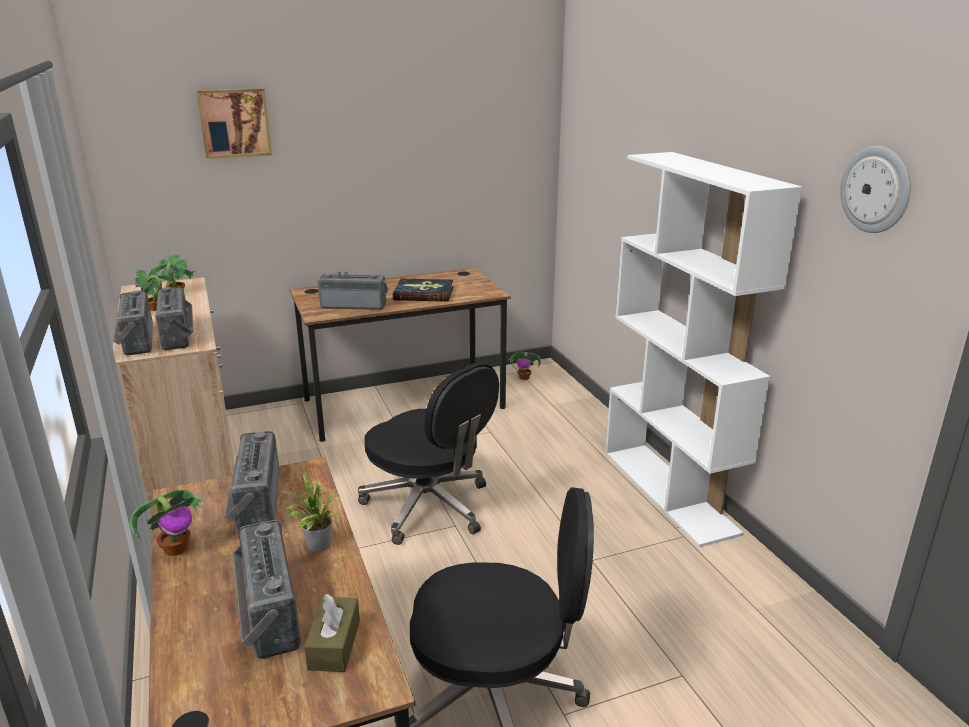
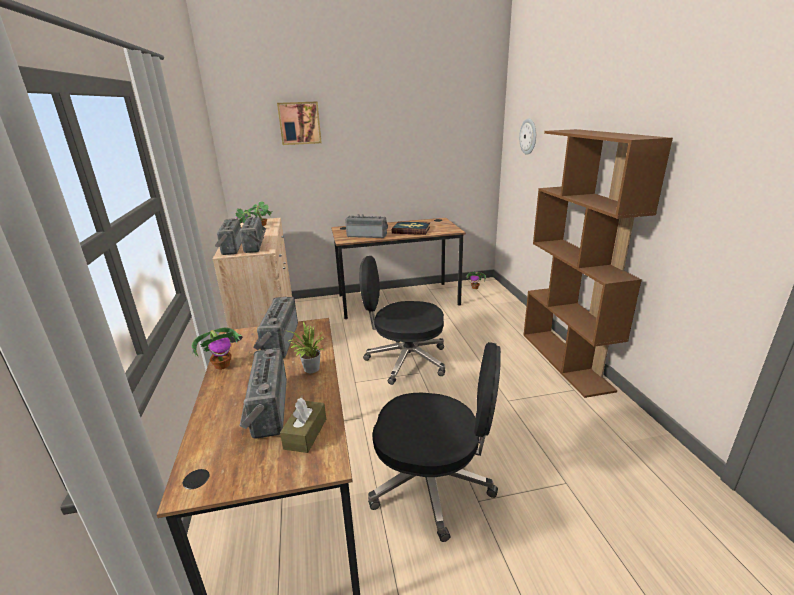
camera: 10 degrees right, 0 degrees up
(429, 507) = (405, 360): black office chair -> black office chair turned 135 degrees clockwise
(669, 491) = (566, 360): white bookcase -> brown bookcase
(876, 189) = (734, 131): wall clock -> wall clock (528, 136)

